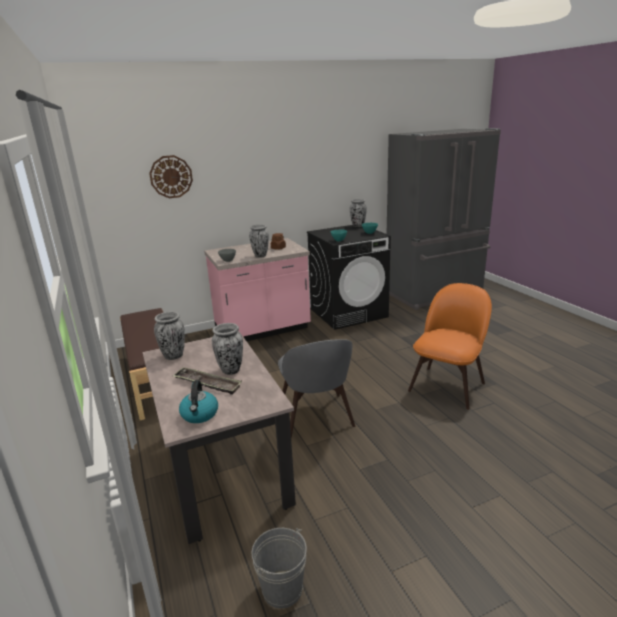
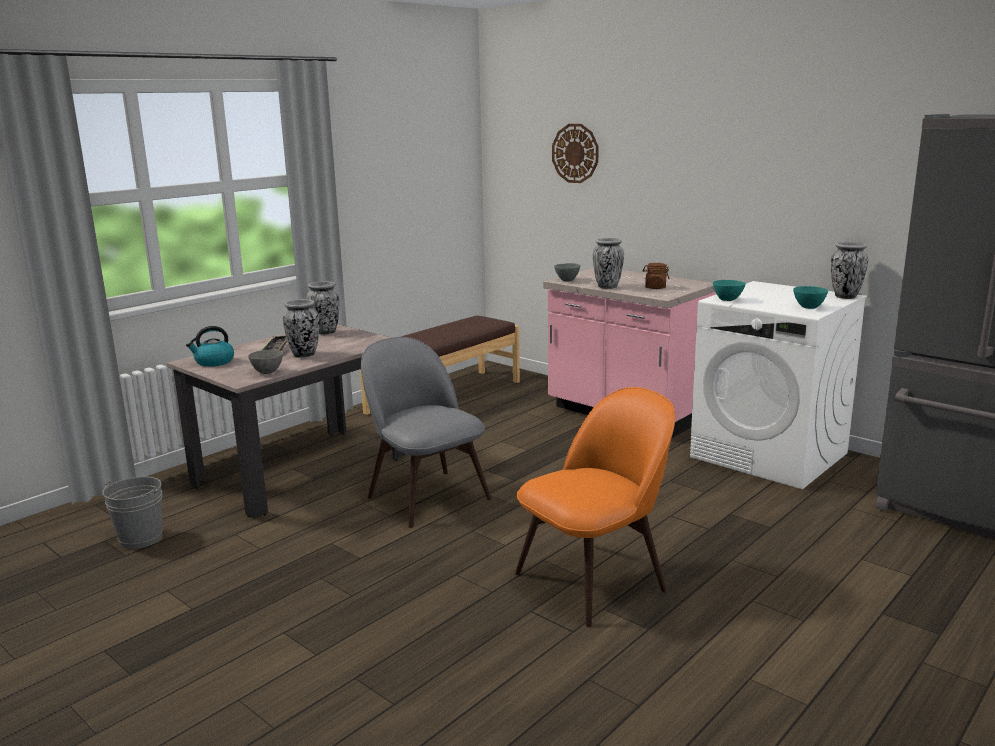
camera: 65 degrees right, 5 degrees down
(263, 389) = (268, 372): none -> grey bowl
(316, 417) = (426, 496): grey chair -> grey chair turned 90 degrees clockwise
(349, 313) = (769, 455): black washing machine -> white washing machine
(448, 385) = (594, 579): orange chair -> orange chair turned 45 degrees counterclockwise

